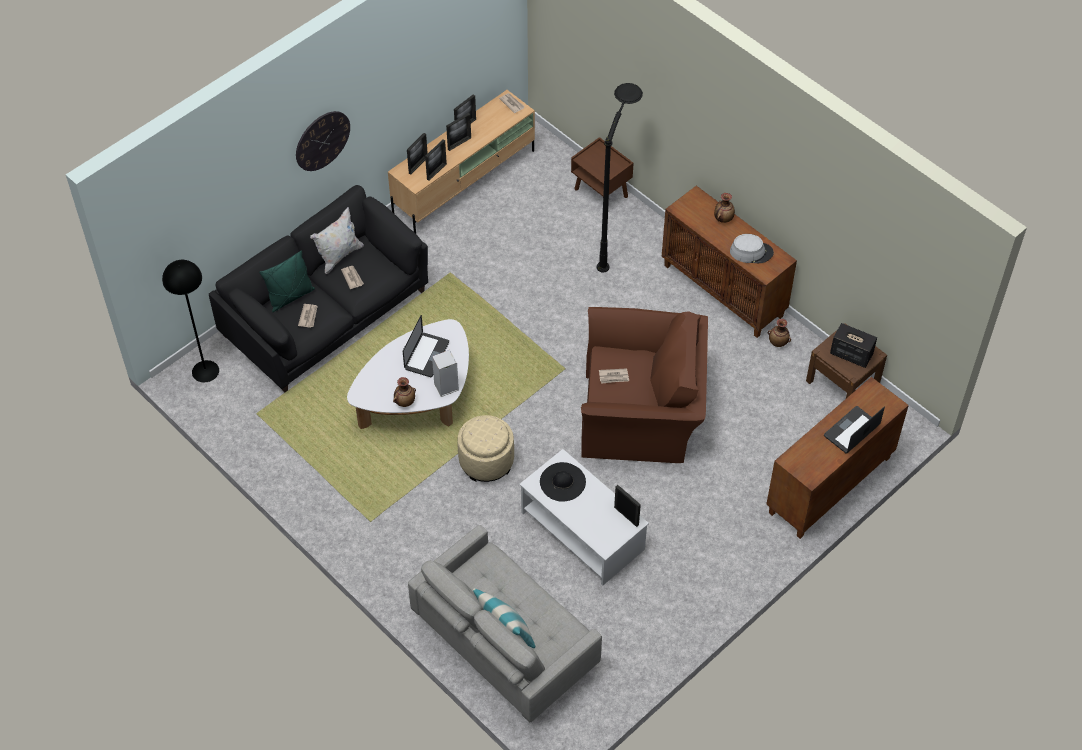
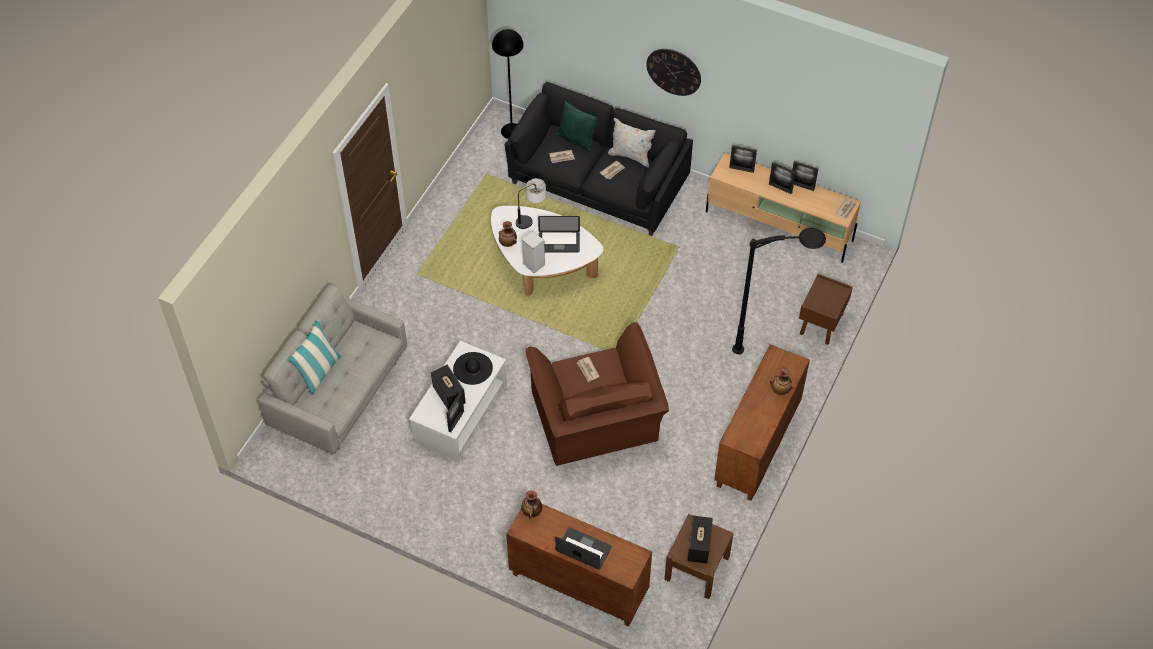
camera: 70 degrees right, 0 degrees up
(381, 371) = (531, 219): none -> table lamp
(436, 171) = (741, 183): picture frame -> none
(486, 461) = (502, 329): beige ottoman -> none
(589, 513) = (449, 395): none -> speaker
(751, 252) = (752, 421): grey hat -> none
(778, 342) = (719, 504): vase -> vase (532, 511)

